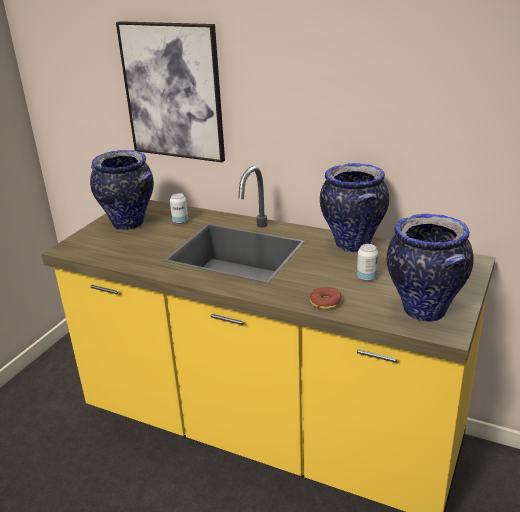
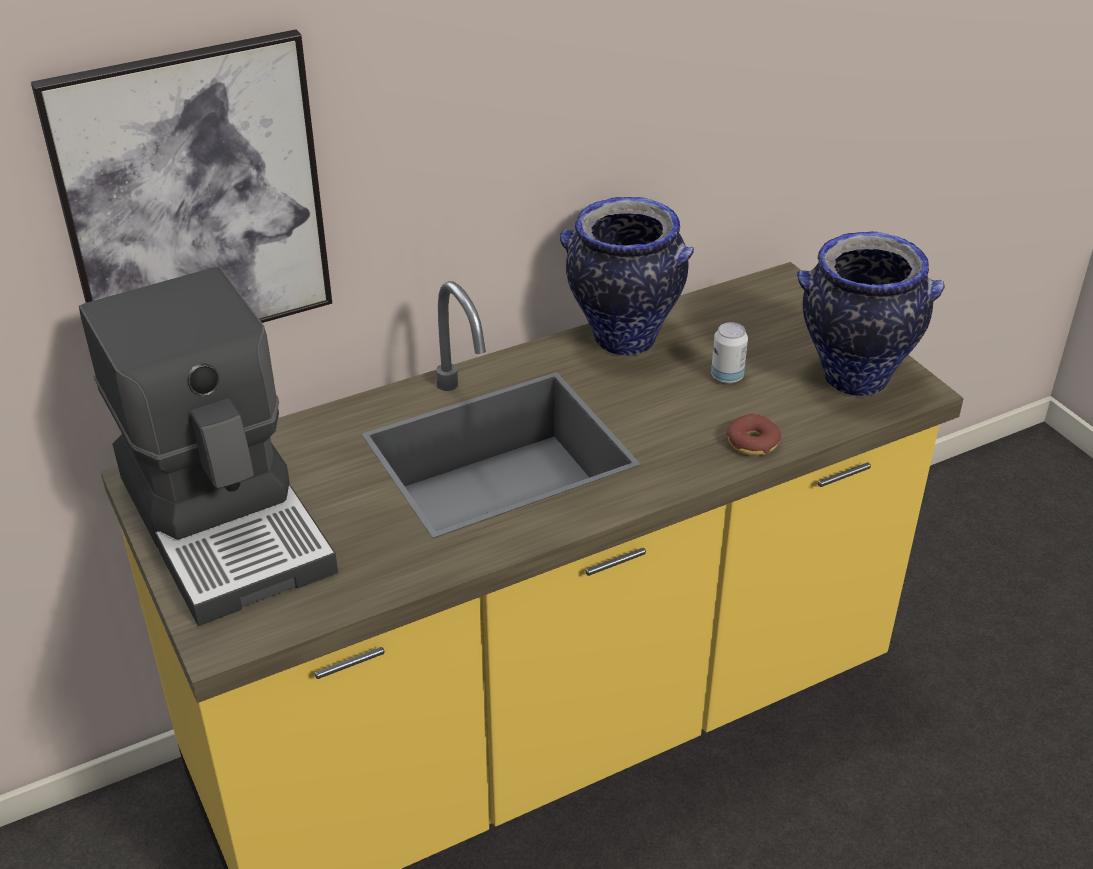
camera: 55 degrees left, 10 degrees up
(129, 224) = (228, 521): vase -> coffee machine
(180, 221) = (309, 459): can -> none

